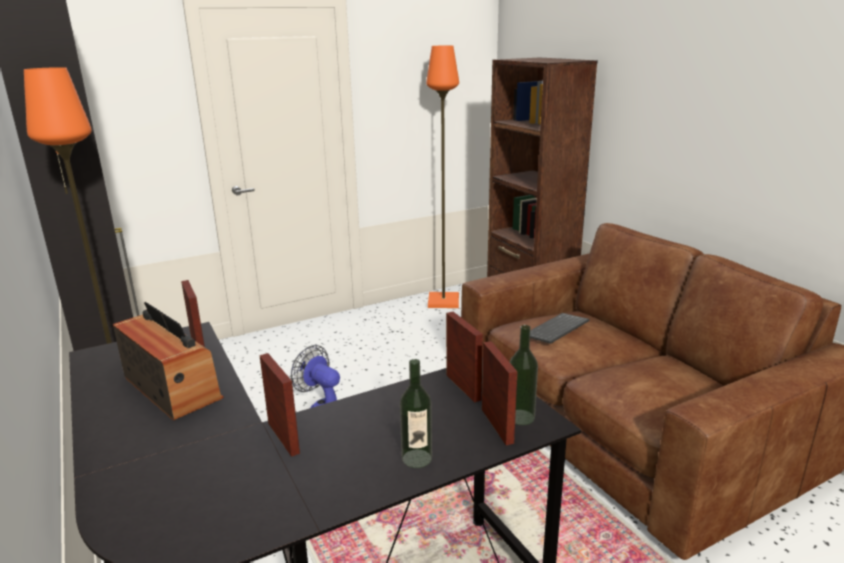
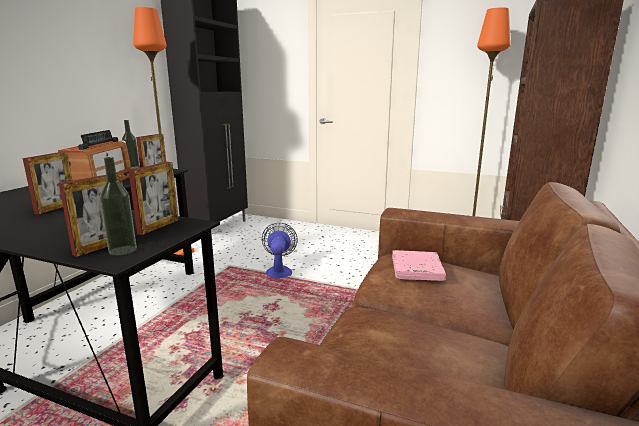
camera: 50 degrees right, 5 degrees down
(416, 458) = (41, 237): bottle -> bottle (132, 167)
(557, 330) = (416, 269): keyboard -> pink book

